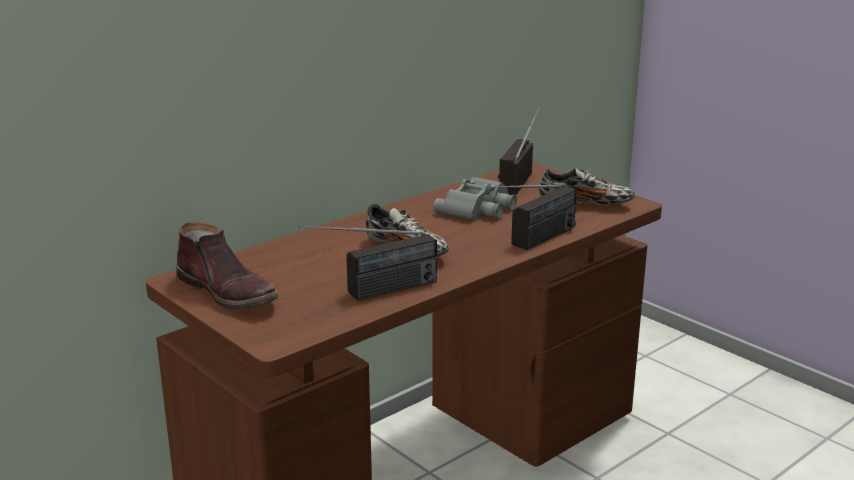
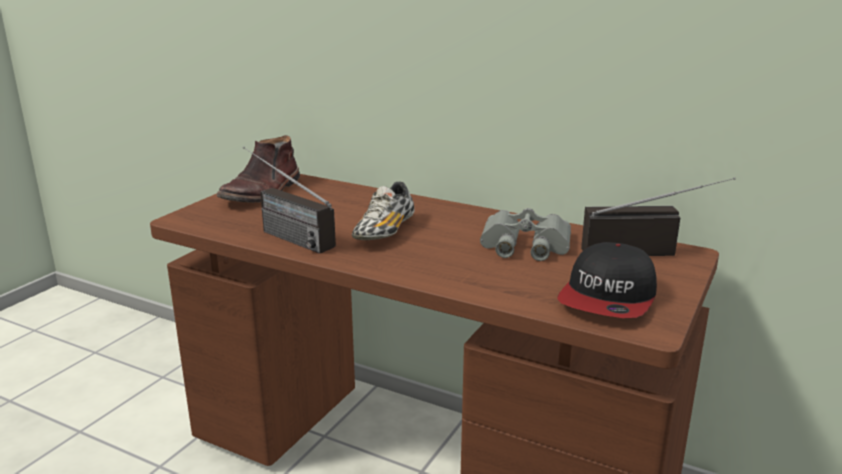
camera: 70 degrees right, 0 degrees up
(532, 243) = (451, 283): radio -> none
(585, 204) = (608, 298): shoe -> cap

